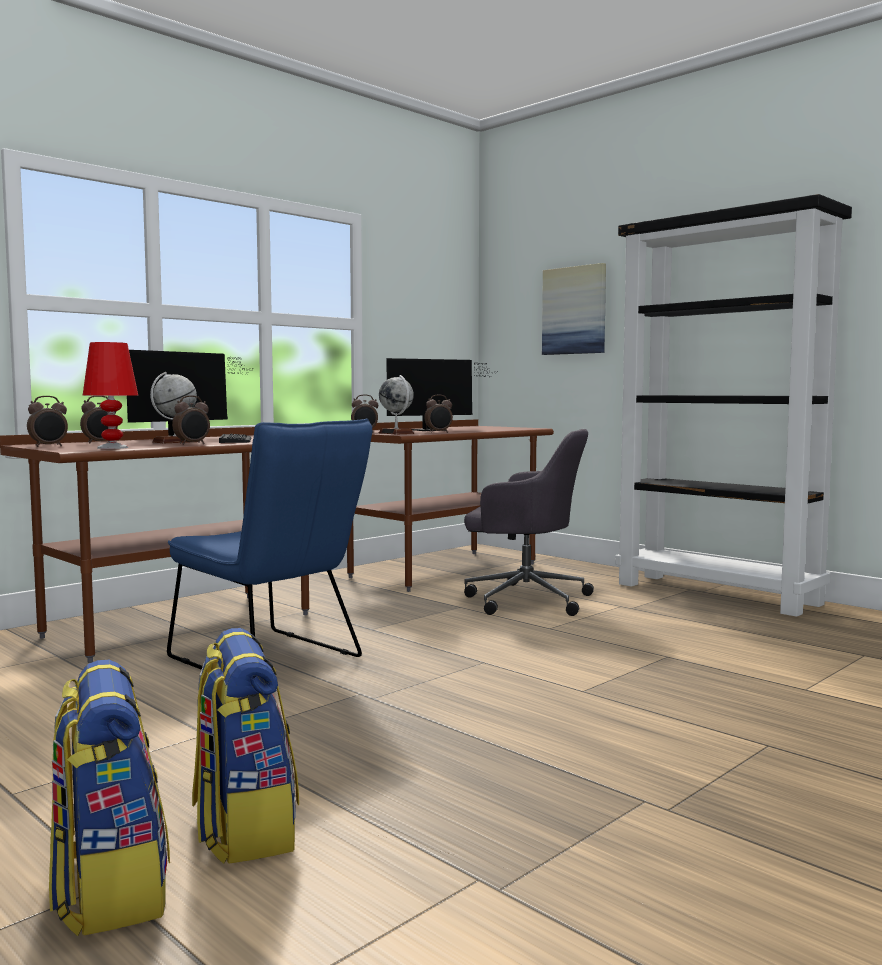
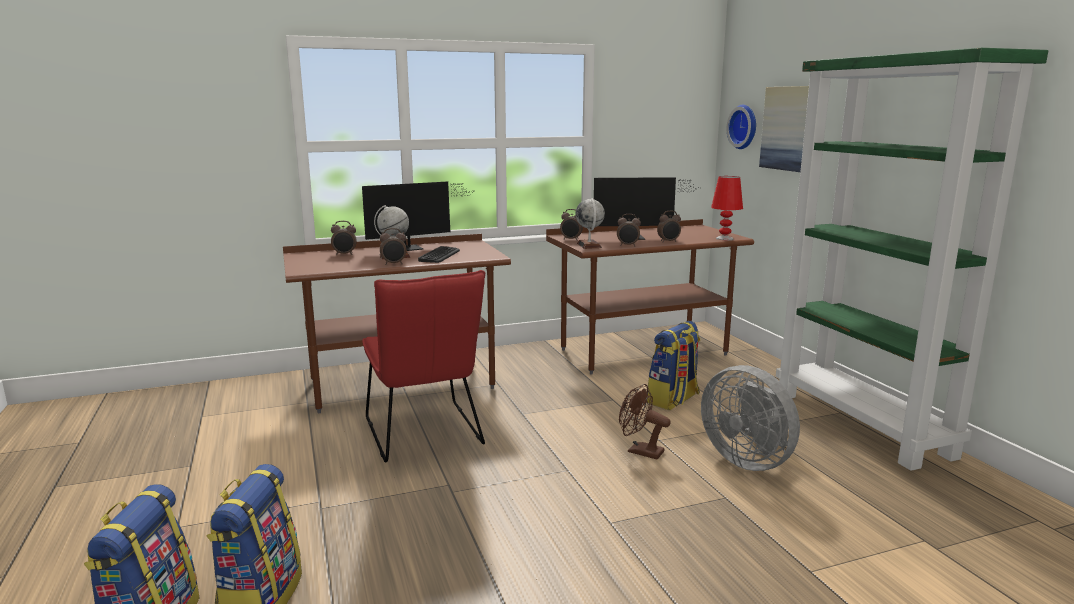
camera: 25 degrees right, 10 degrees up
(49, 446) = (302, 260): alarm clock -> alarm clock (668, 242)
(112, 448) = (331, 268): red table lamp -> red table lamp (724, 238)
(272, 660) = (425, 435): blue chair -> red chair
(516, 316) = (744, 127): none -> wall clock
(524, 599) = (673, 400): grey office chair -> backpack
(541, 638) = (640, 451): none -> brown fan
(653, 629) = (748, 459): none -> grey fan
(718, 594) = (862, 424): black bookcase -> green bookcase

